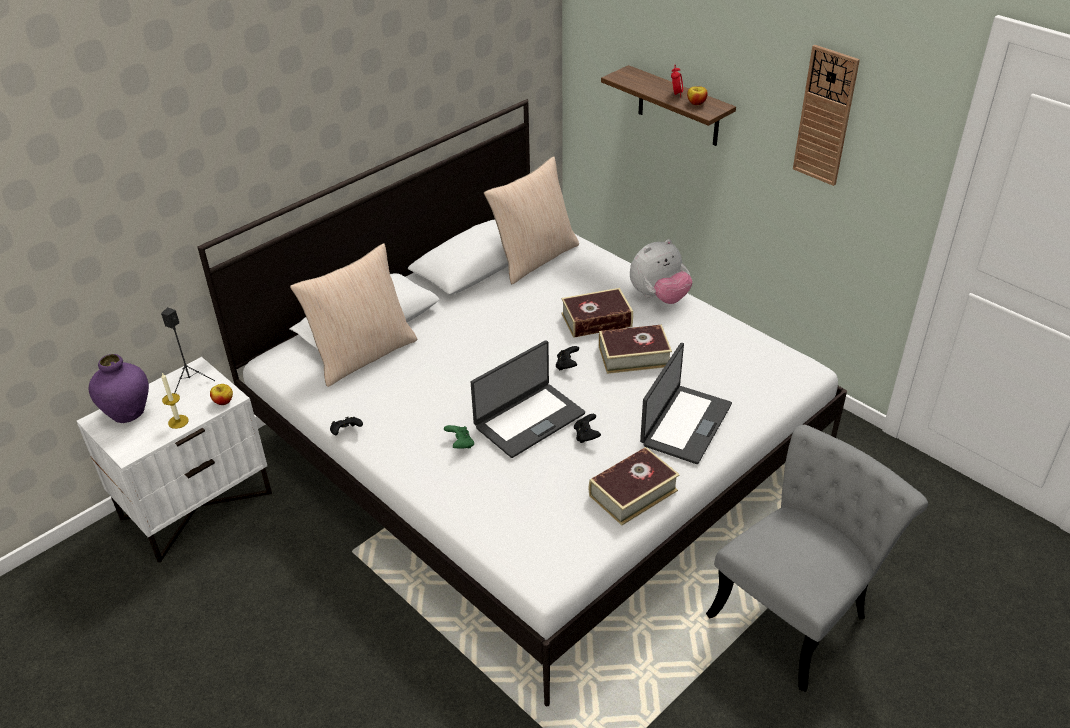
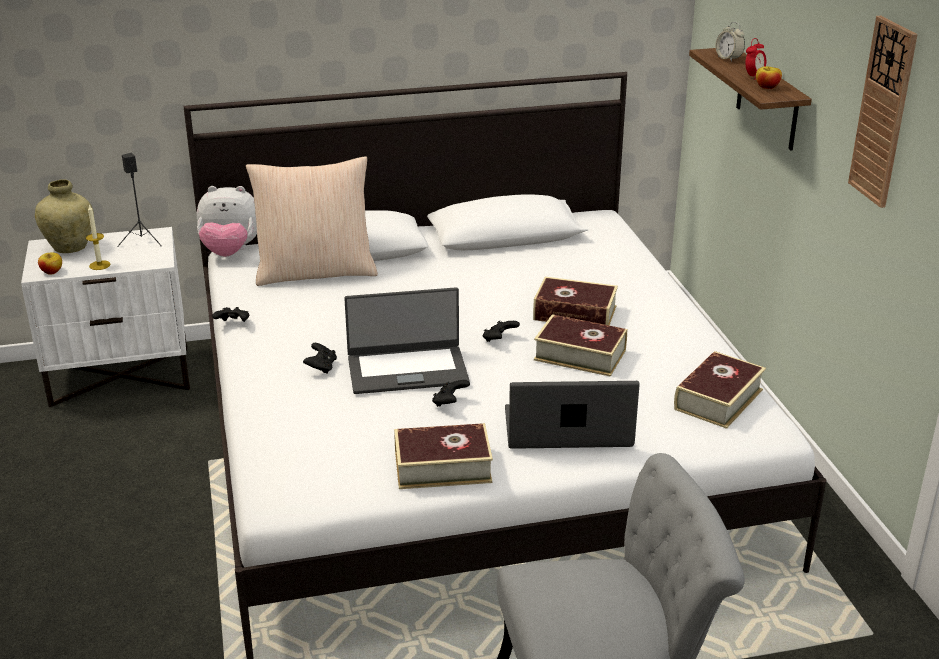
camera: 30 degrees right, 10 degrees down
(128, 413) = (70, 247): purple vase -> beige vase
(223, 401) = (150, 262): apple -> apple (52, 271)
(460, 444) = (321, 367): green game controller -> black game controller
(534, 258) = (569, 245): beige pillow -> none
(639, 80) = (728, 59): none -> alarm clock
(659, 297) = (668, 314): plush toy -> plush toy (230, 252)
(685, 424) = (568, 430): laptop -> laptop turned 150 degrees counterclockwise
(754, 357) = (718, 399): none -> book

